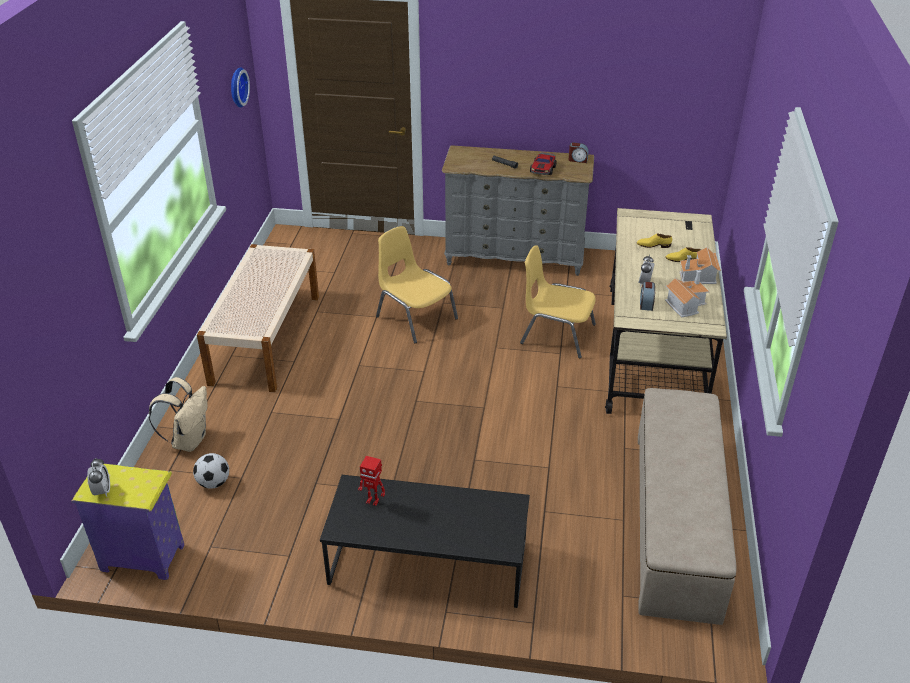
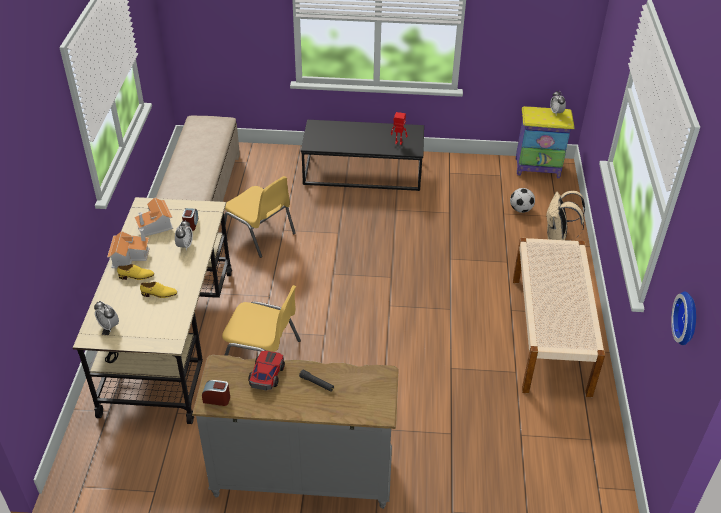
camera: 175 degrees right, 5 degrees up
(415, 317) = (410, 368): yellow chair -> yellow chair (259, 234)
(688, 225) = (109, 326): none -> alarm clock

